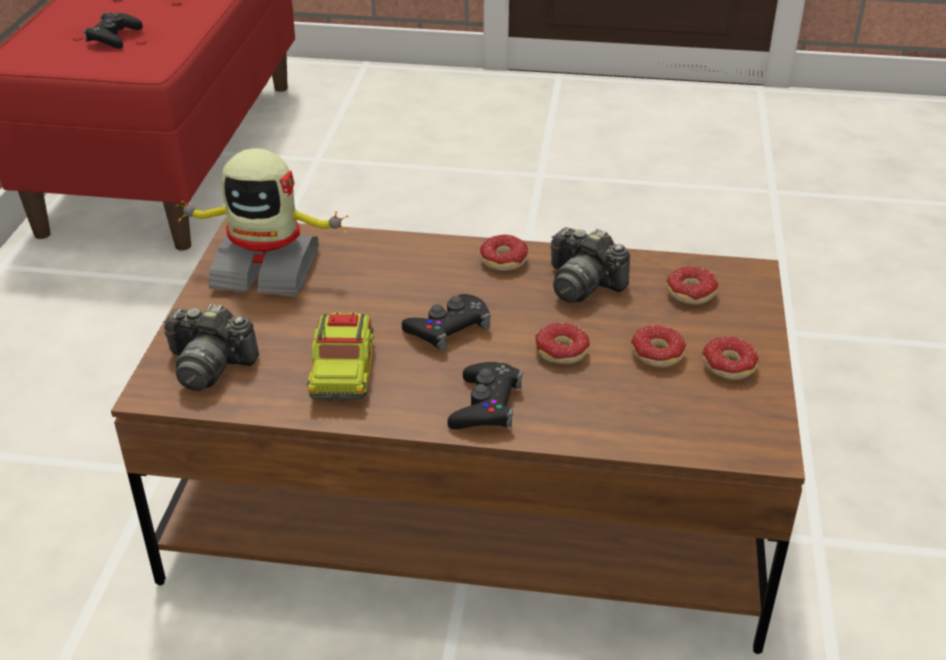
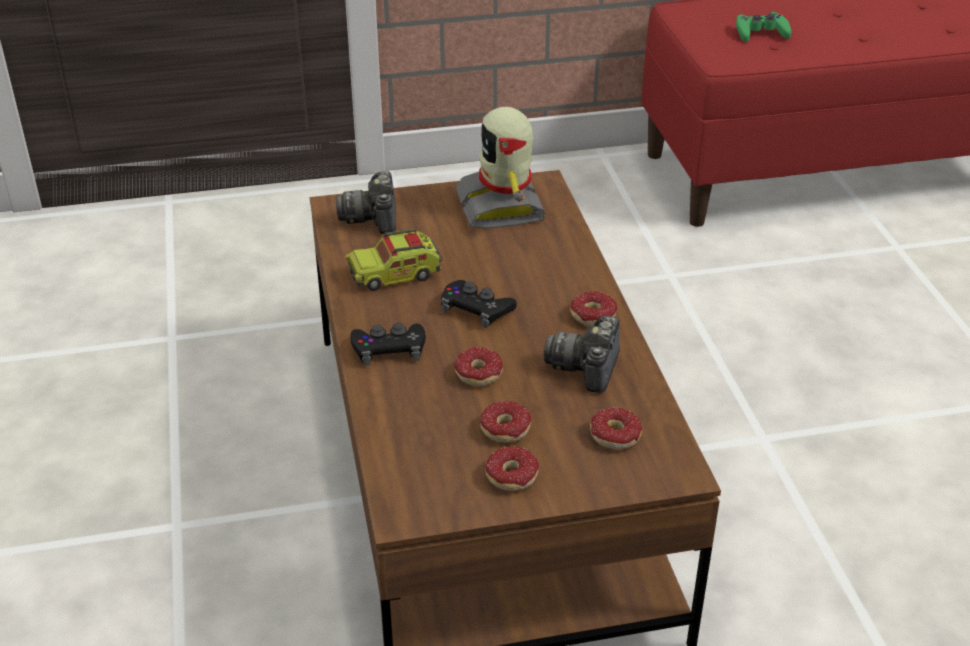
camera: 70 degrees right, 0 degrees up
(114, 37) = (760, 33): black game controller -> green game controller

